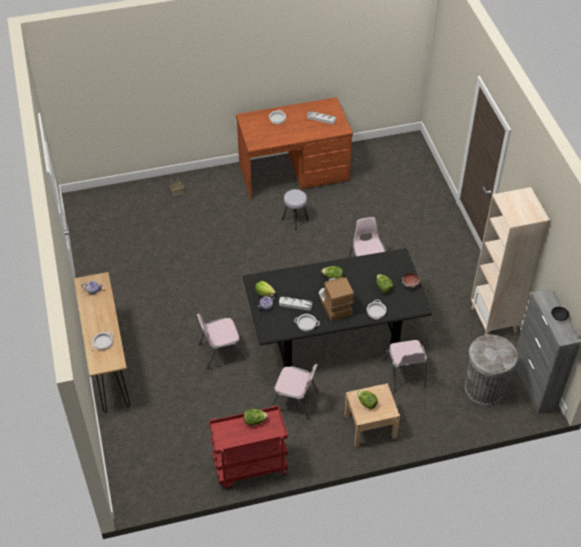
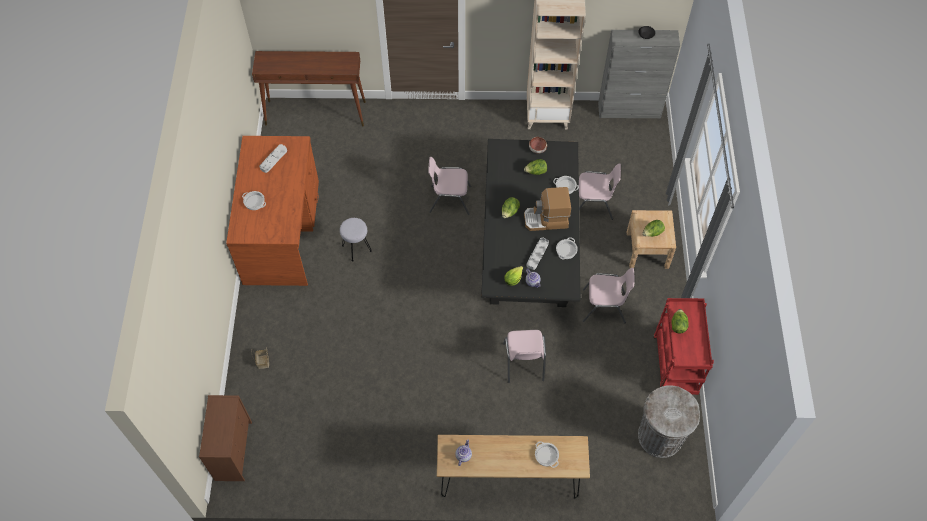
camera: 75 degrees left, 10 degrees up
(103, 195) = (233, 450): none -> brown dresser
(295, 401) = (604, 307): pink chair -> pink chair turned 60 degrees clockwise
(419, 163) = (316, 113): none -> brown console table
(484, 389) = (625, 148): grey trash can -> grey trash can (660, 436)

